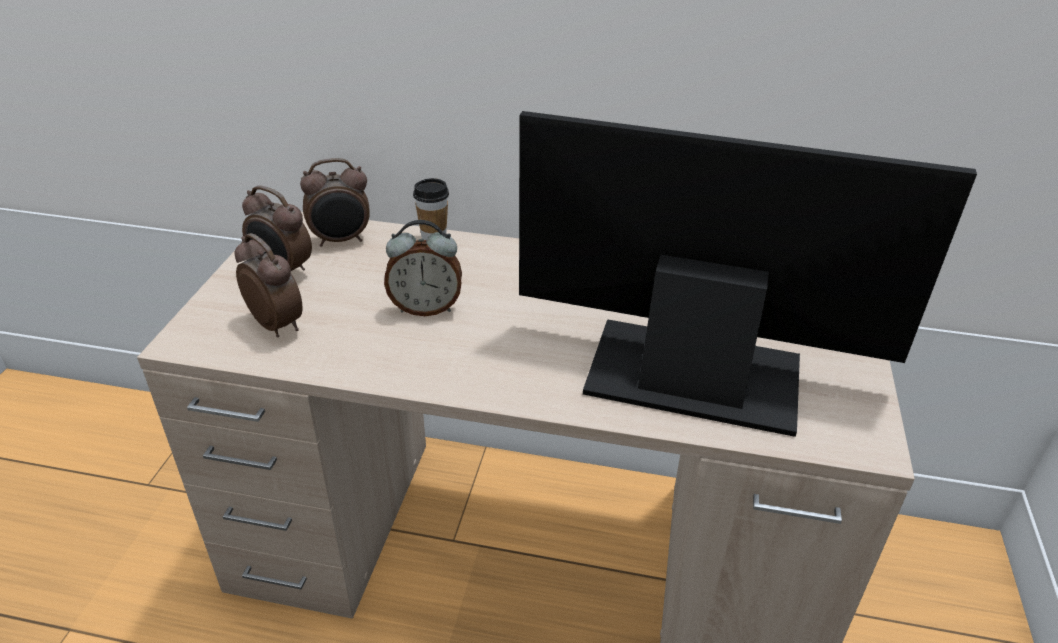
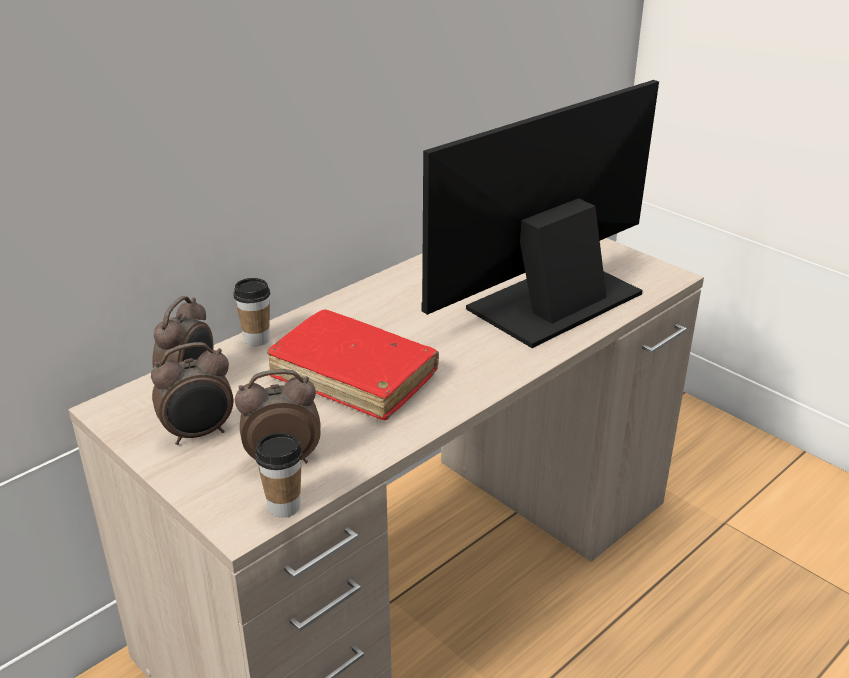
camera: 55 degrees left, 5 degrees down
(215, 352) = (284, 506): none -> cup
(426, 308) = (353, 376): alarm clock -> red book

